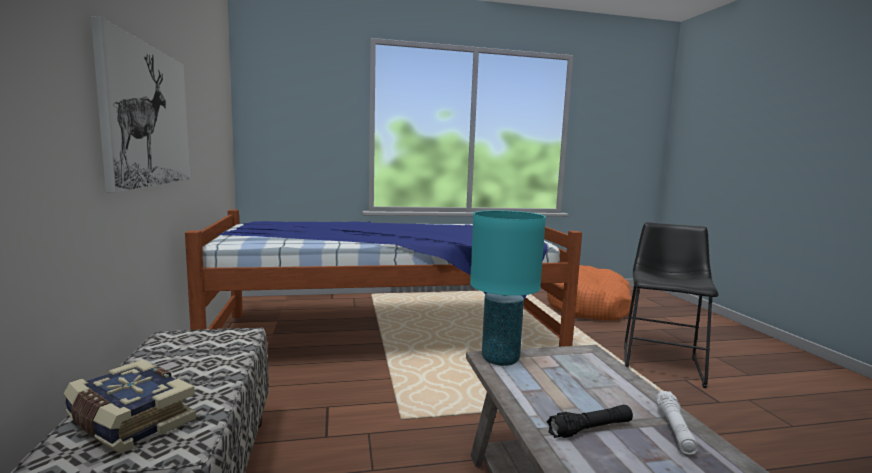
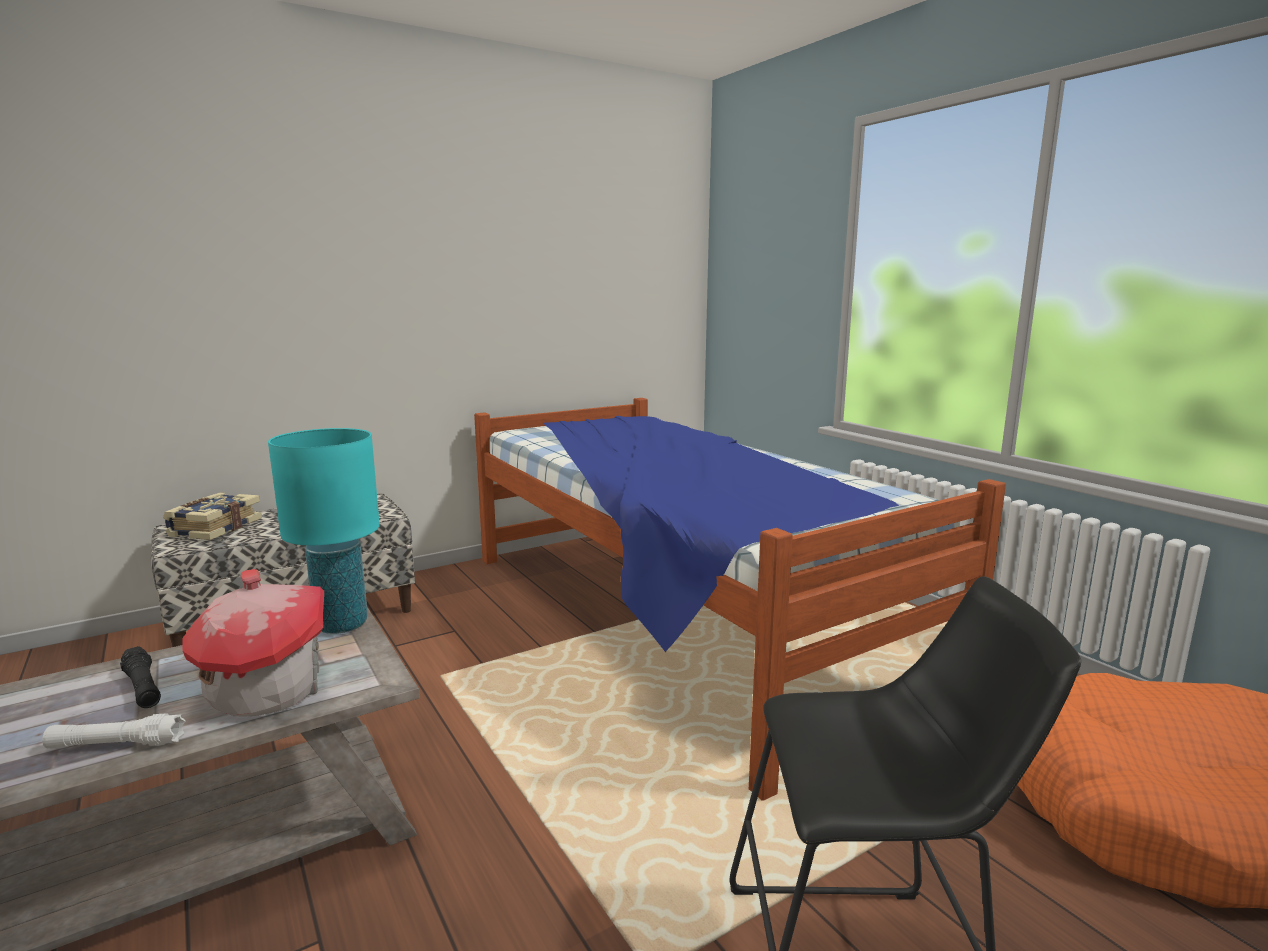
camera: 70 degrees right, 5 degrees up
(147, 116) = (411, 302): picture -> none
(597, 382) = (268, 690): none -> toy house

